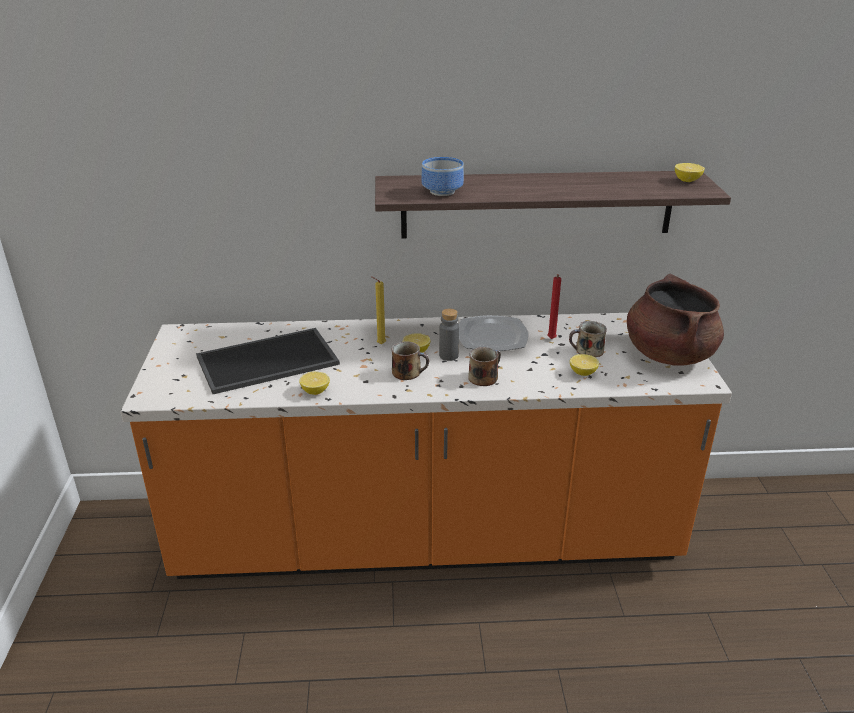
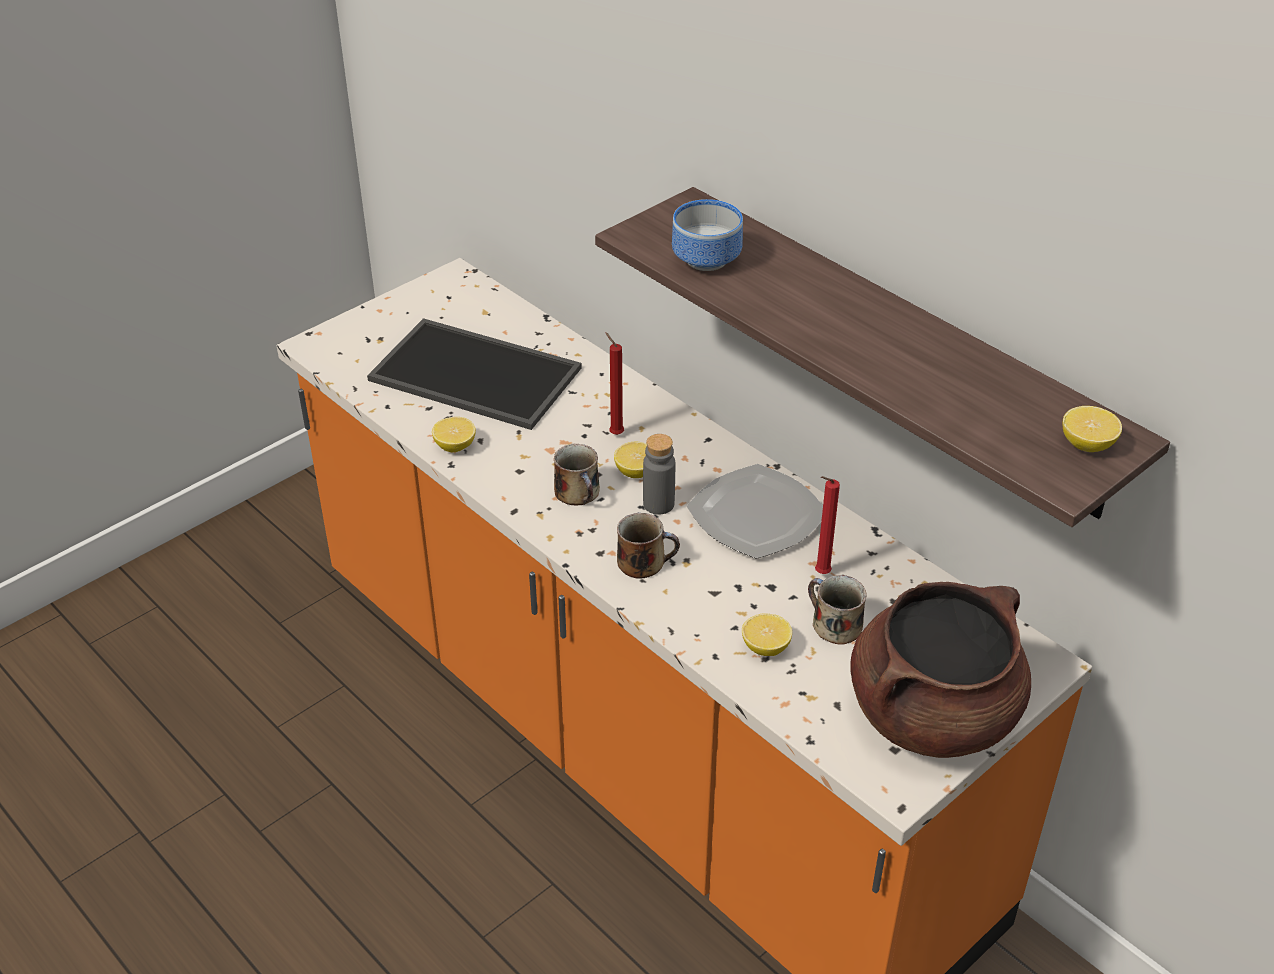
camera: 50 degrees right, 10 degrees up
(379, 344) = (614, 433): yellow candle -> red candle

